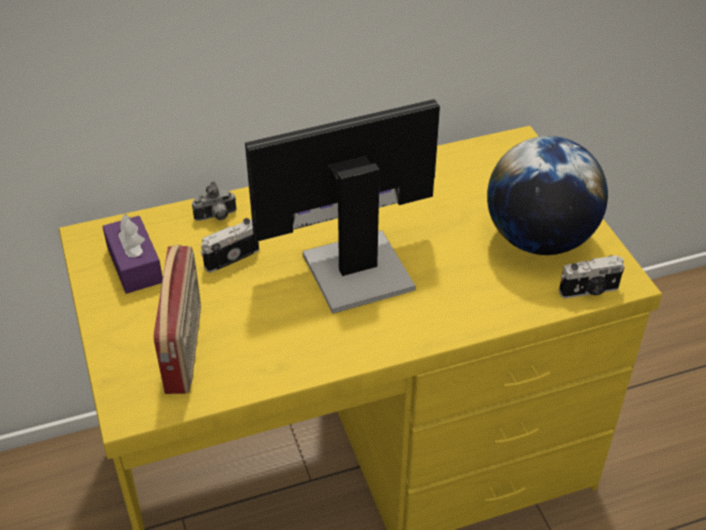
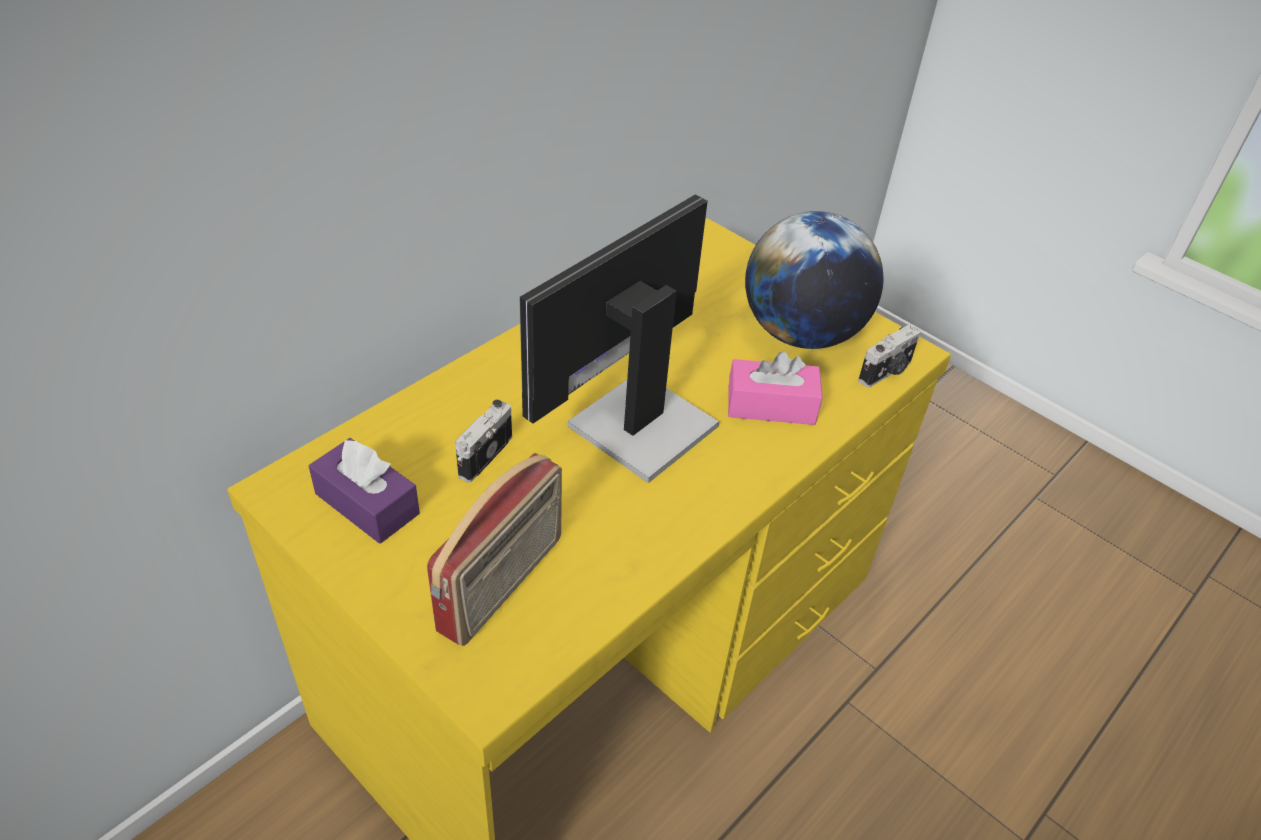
camera: 30 degrees left, 0 degrees up
(185, 347) = (503, 585): radio -> radio turned 60 degrees clockwise
(216, 217) = (432, 413): camera -> none
(469, 287) = (771, 405): none -> pink tissue box

